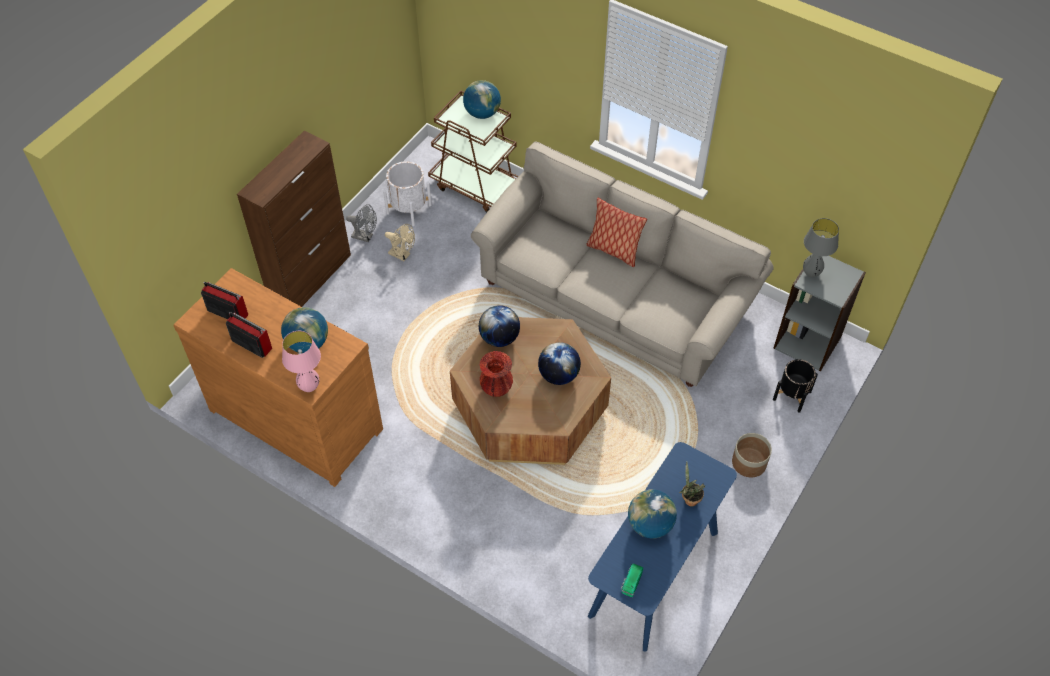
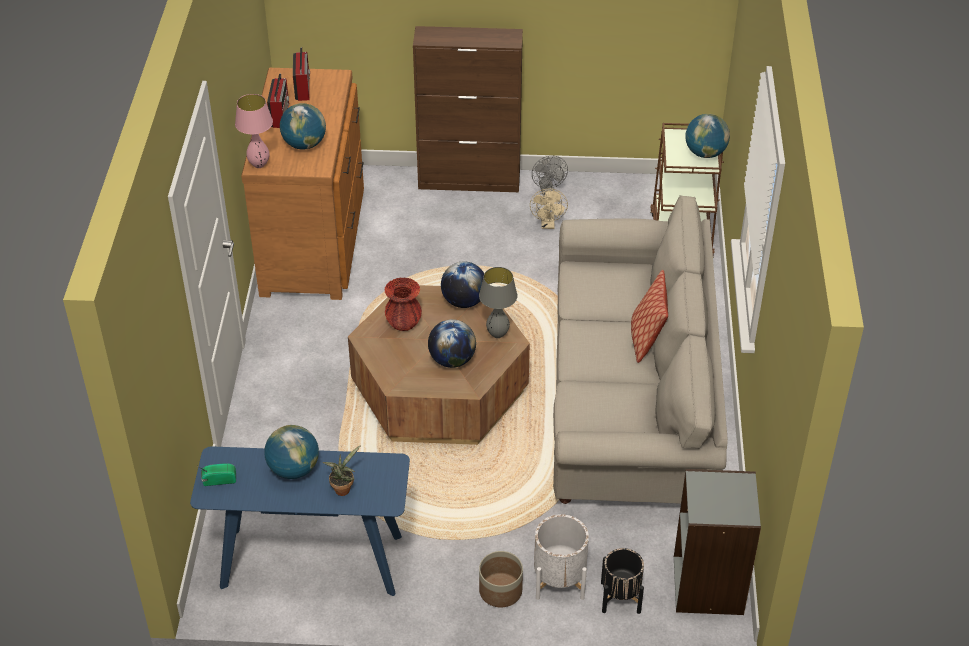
camera: 60 degrees right, 10 degrees down
(409, 209) = (607, 204): white planter -> white planter (559, 579)
(810, 273) = (715, 479): grey table lamp -> grey table lamp (497, 334)

